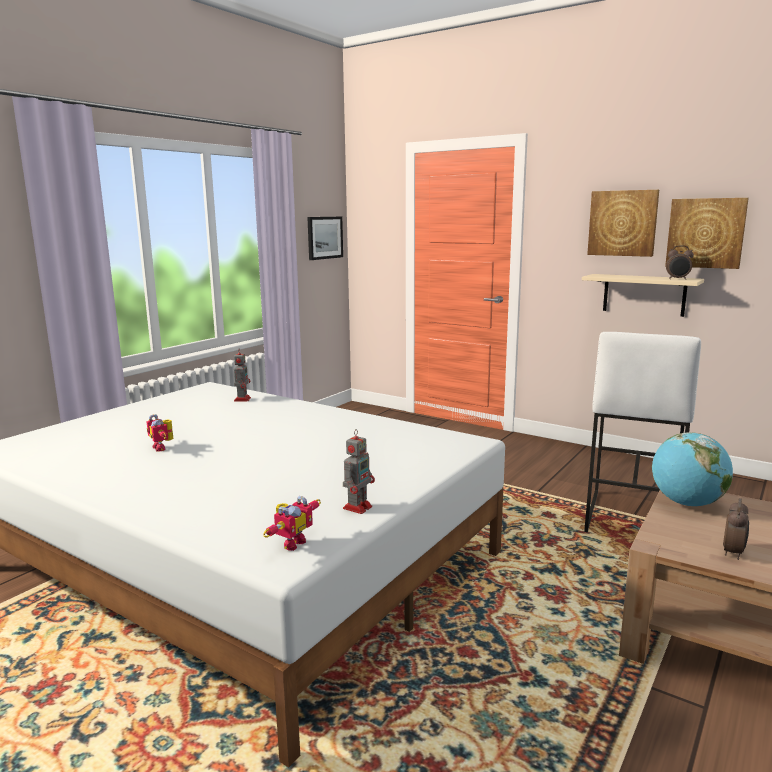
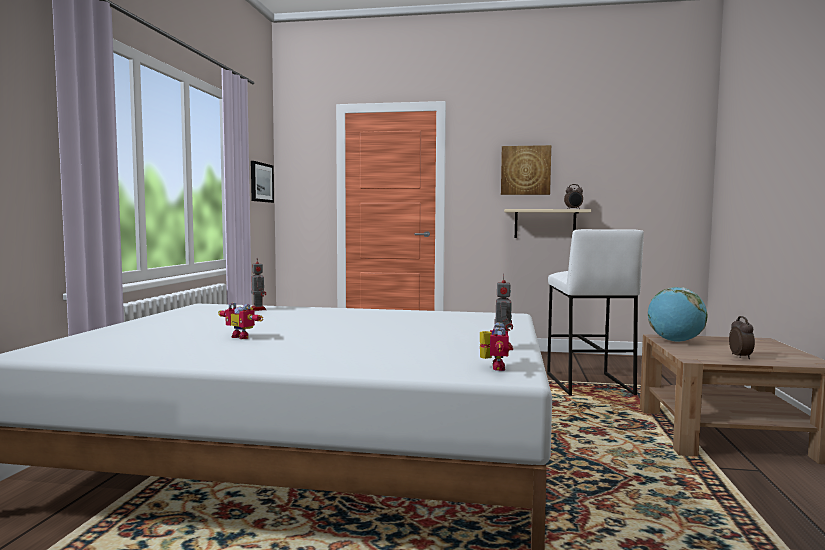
camera: 25 degrees left, 10 degrees down
(705, 233) = (585, 177): picture -> none

